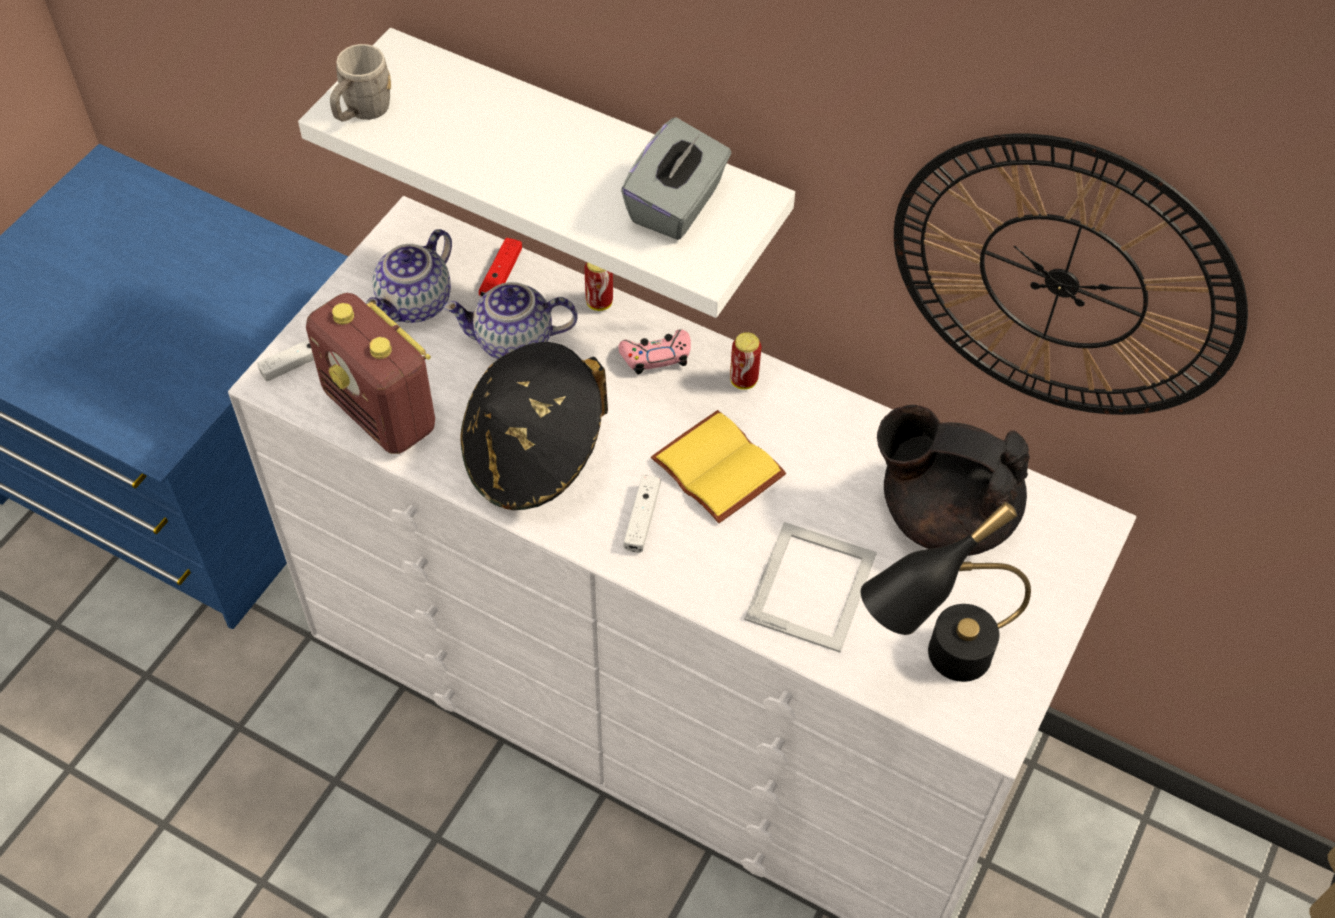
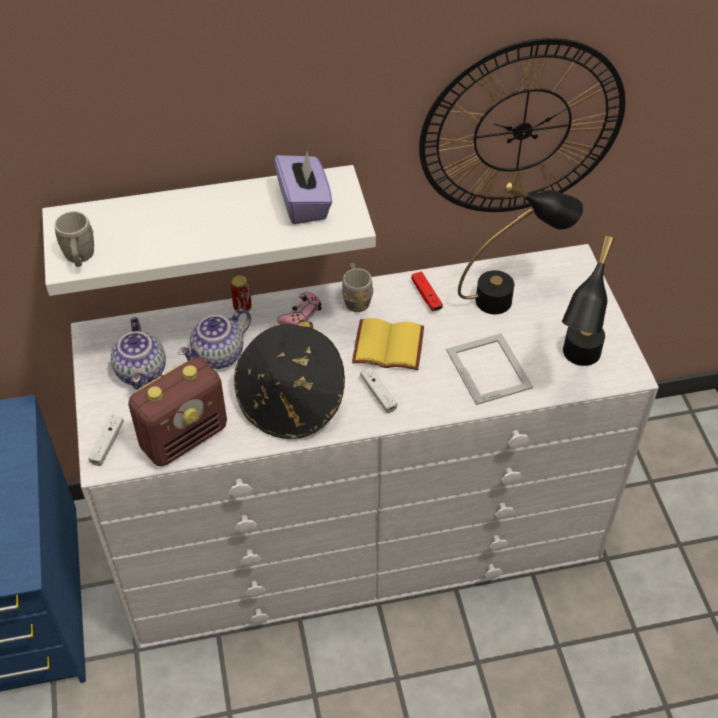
camera: 40 degrees left, 5 degrees down
(381, 412) = (185, 437): radio -> radio turned 45 degrees counterclockwise
(501, 275) = (174, 328): red game controller -> red game controller (426, 296)
(677, 205) = (304, 204): grey tissue box -> purple tissue box
(743, 380) = (356, 298): can -> grey mug
(943, 514) = (510, 297): black teapot -> black table lamp

